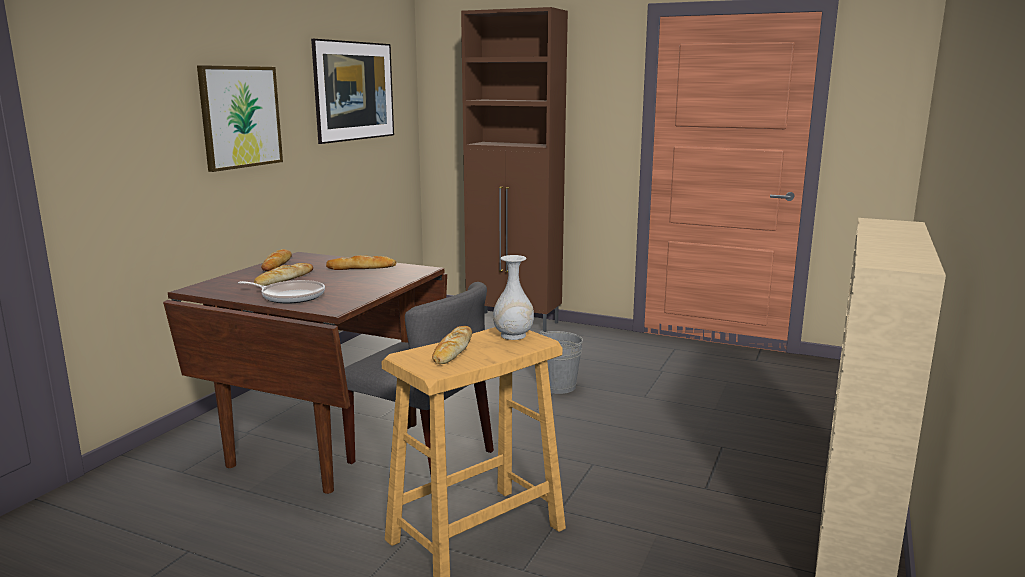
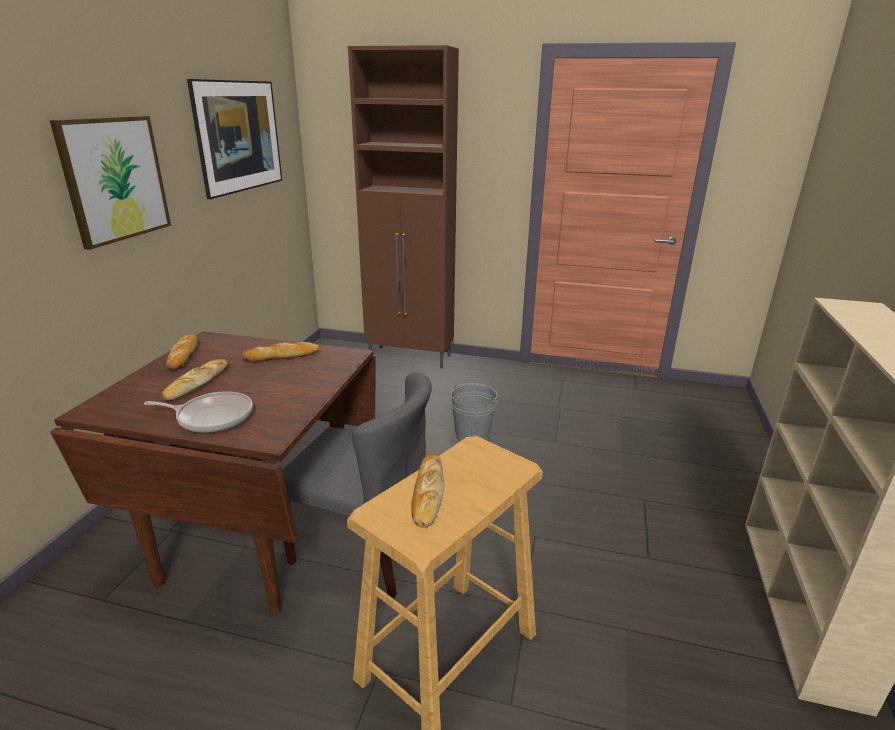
camera: 10 degrees left, 10 degrees up
(513, 336) = (485, 459): white vase -> none

